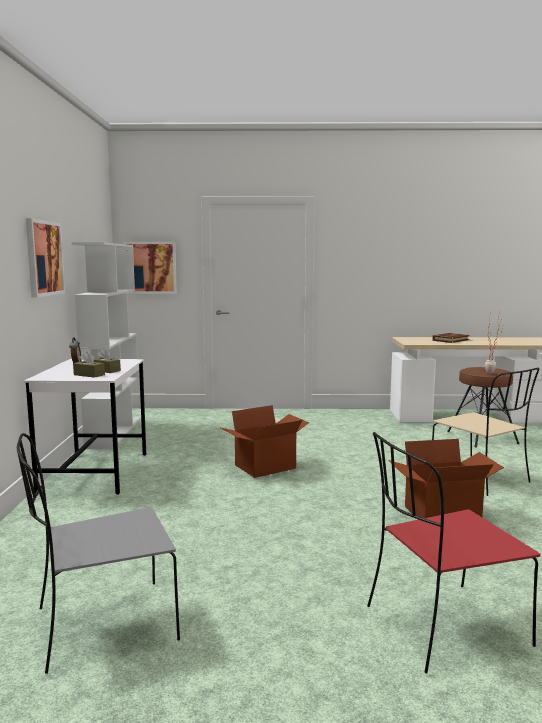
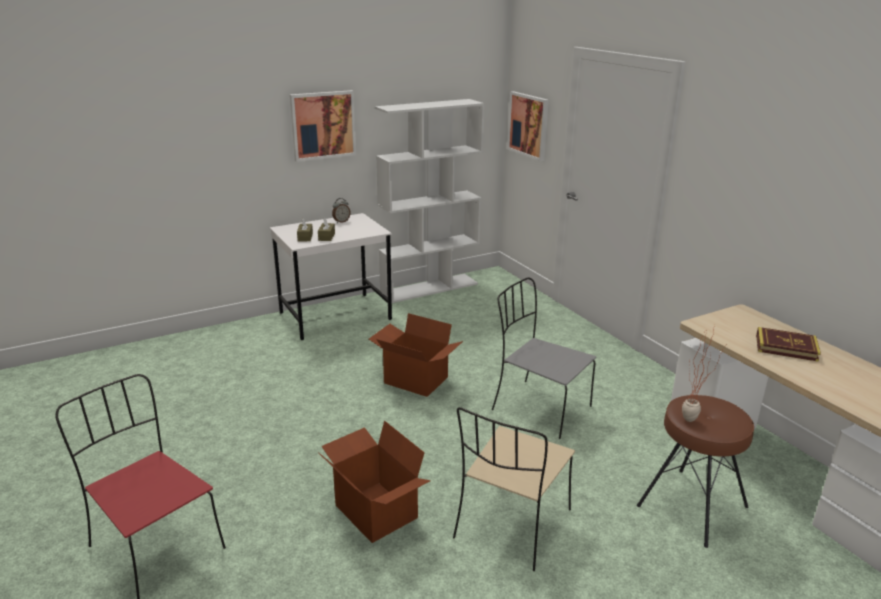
camera: 60 degrees right, 15 degrees up
(102, 625) = (119, 405): grey chair -> grey chair (539, 407)

